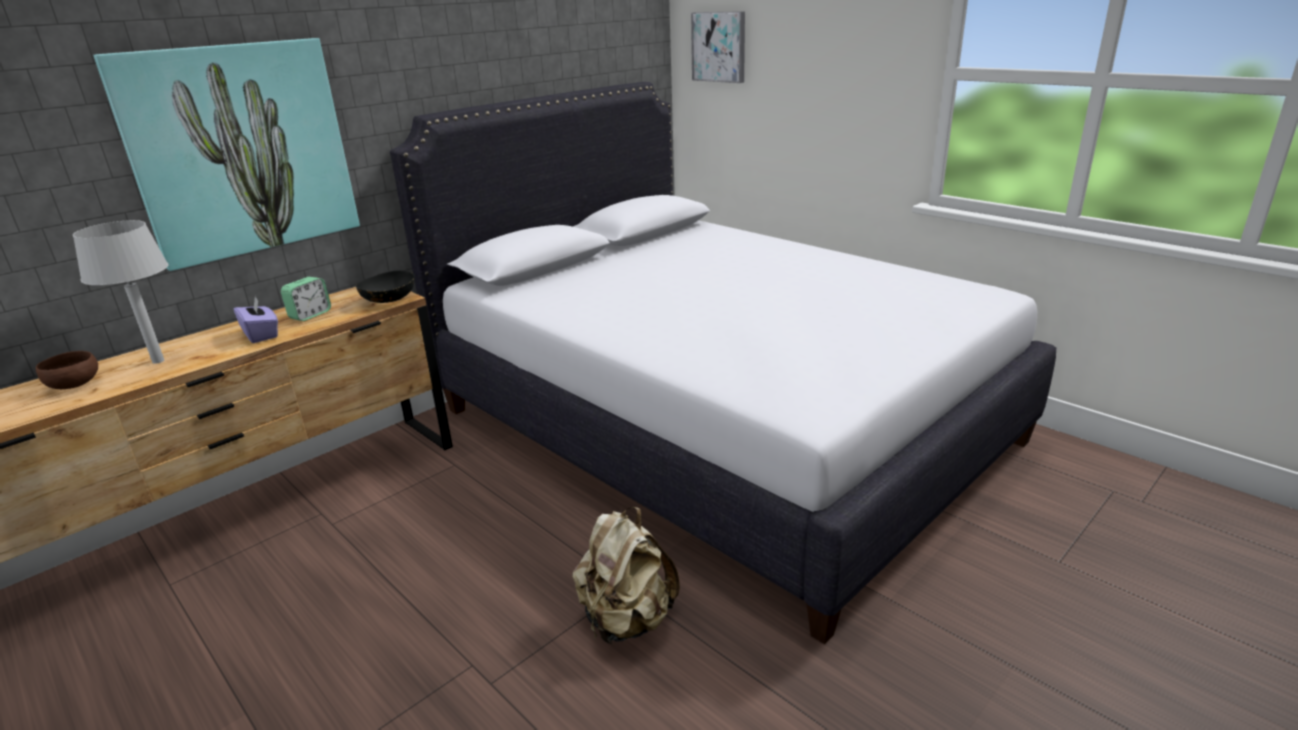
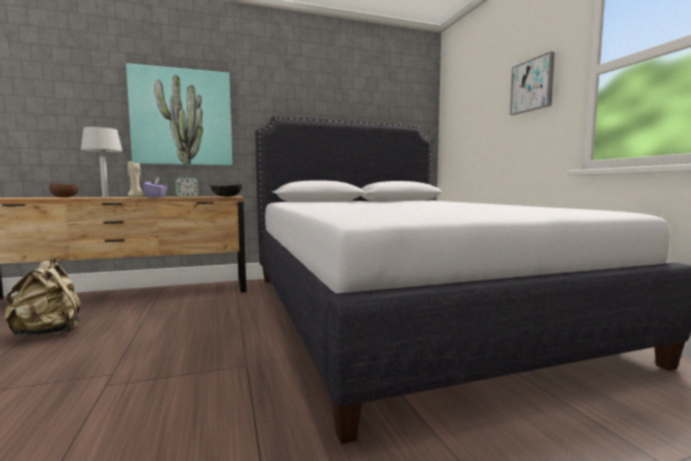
camera: 25 degrees right, 20 degrees down
(216, 342) = (136, 197): none -> beige candle
(626, 620) = (222, 381): beige backpack -> beige backpack (48, 333)
(719, 47) = (460, 103): picture -> picture (532, 85)

